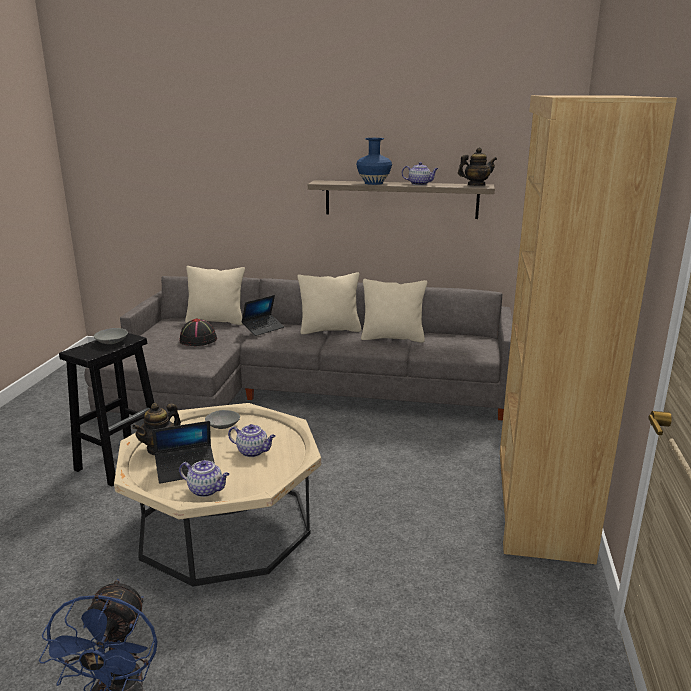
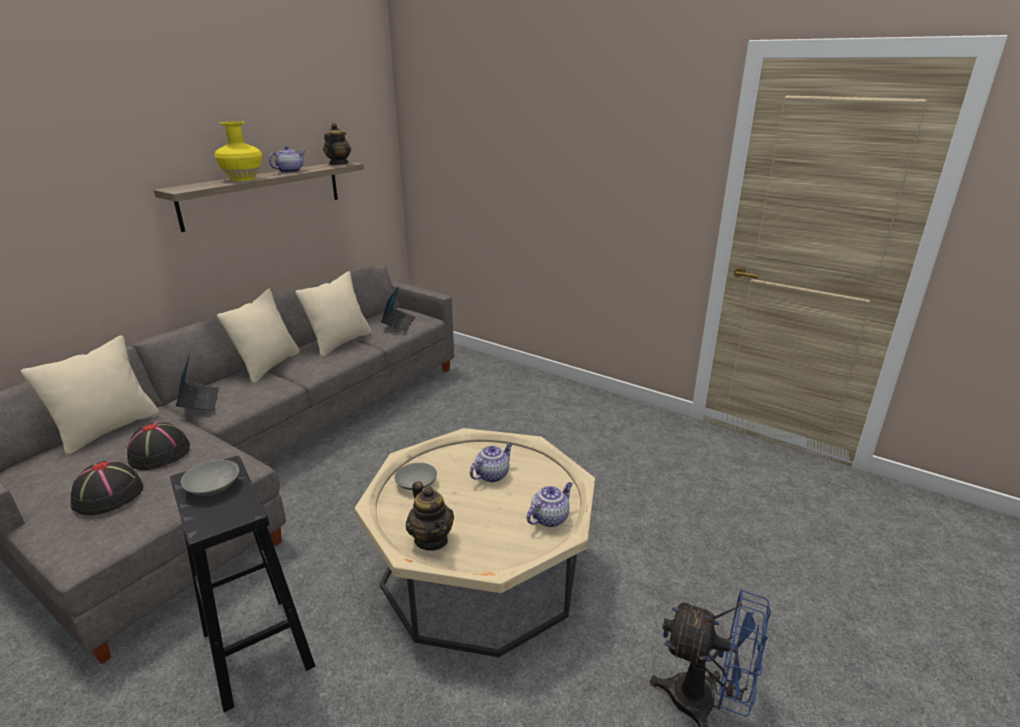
camera: 65 degrees left, 5 degrees up
(152, 344) = (108, 496): none -> black hat
(186, 469) = (495, 526): laptop -> laptop (398, 323)
(374, 183) = (243, 179): blue vase -> yellow vase
(539, 501) = (565, 396): brown bookcase -> none

